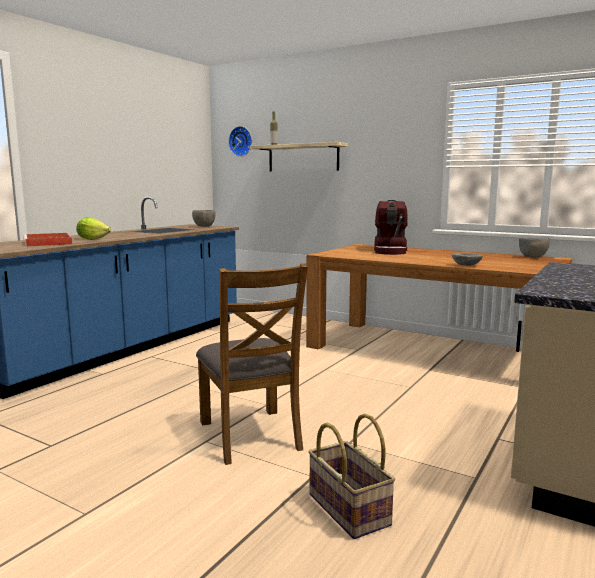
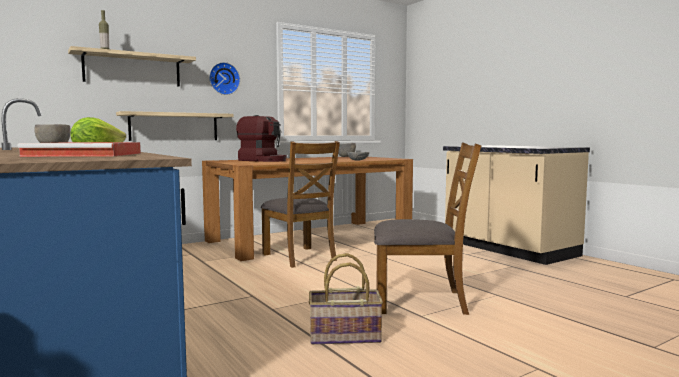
camera: 65 degrees left, 5 degrees down
(241, 141) = (29, 38): wall clock -> wall clock (223, 78)
(332, 209) = (174, 127): none -> shelf
(347, 510) = (543, 294): basket -> basket (344, 336)
(348, 362) = (300, 257): none -> brown chair

